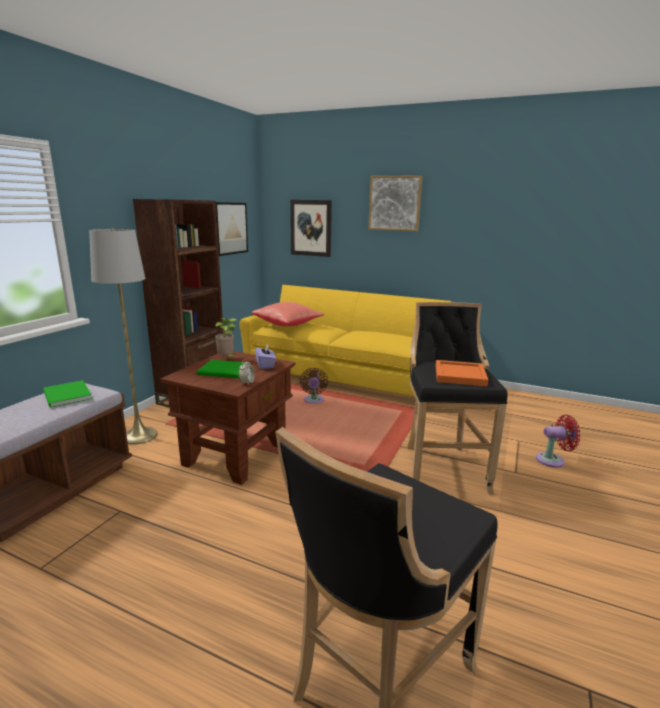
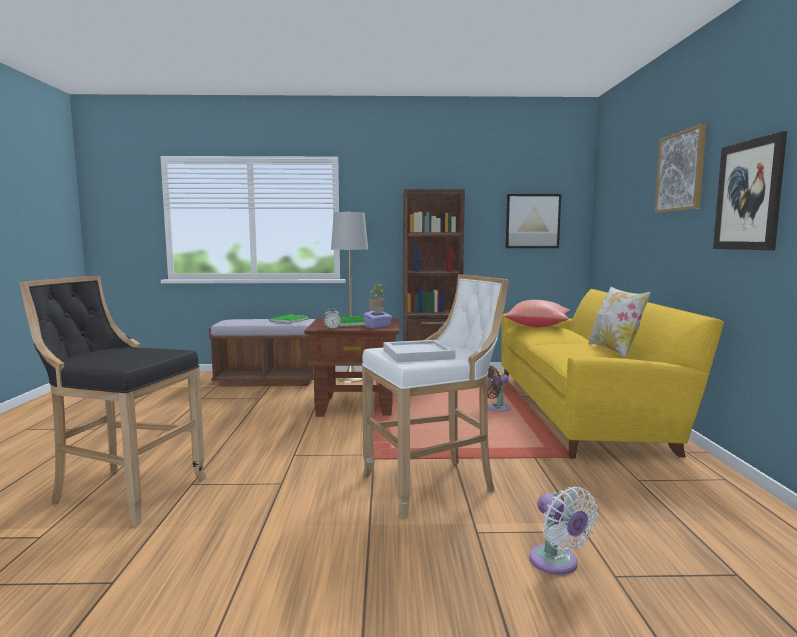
camera: 65 degrees right, 10 degrees down
(311, 228) = (619, 218): picture -> picture (749, 195)
(387, 331) = (615, 350): none -> pillow
(442, 467) = (433, 484): black stool -> white stool
(460, 375) = (417, 354): orange tray -> white tray
(553, 460) = (557, 563): red fan -> white fan

